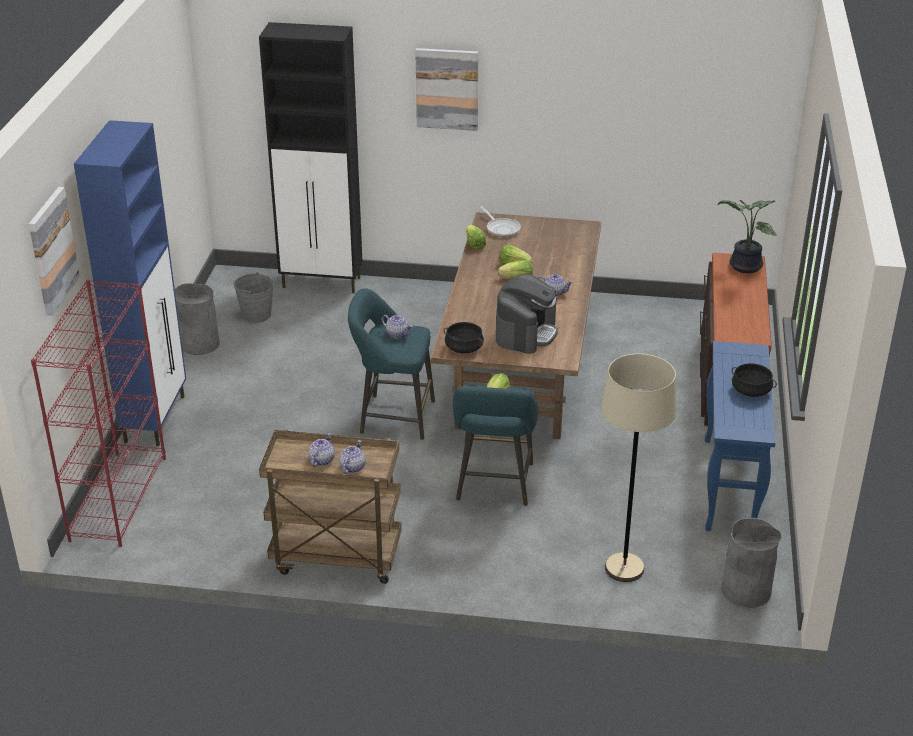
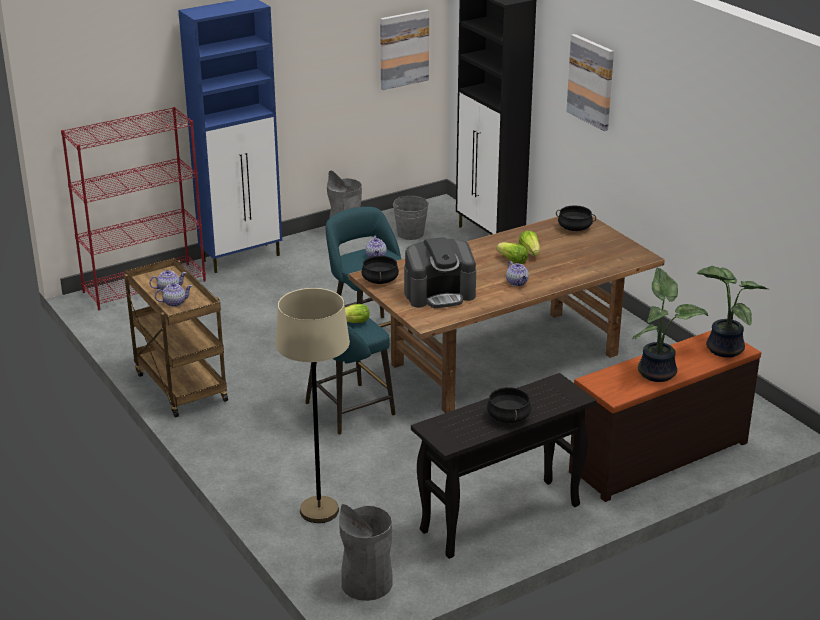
camera: 50 degrees right, 5 degrees down
(52, 250) = (128, 65): picture -> picture (403, 49)
(474, 244) = (532, 227): lettuce -> none
(501, 229) = (575, 228): frying pan -> black cooking pot
(729, 486) = (499, 519): blue console table -> black console table
(746, 305) = (658, 372): none -> potted plant

